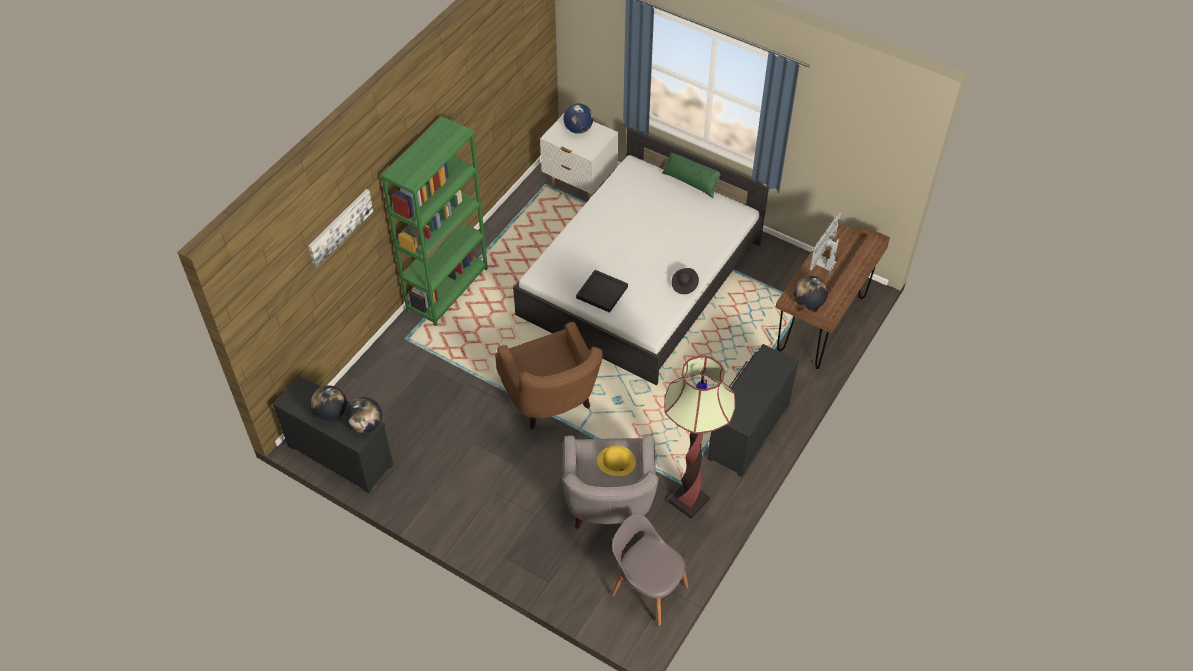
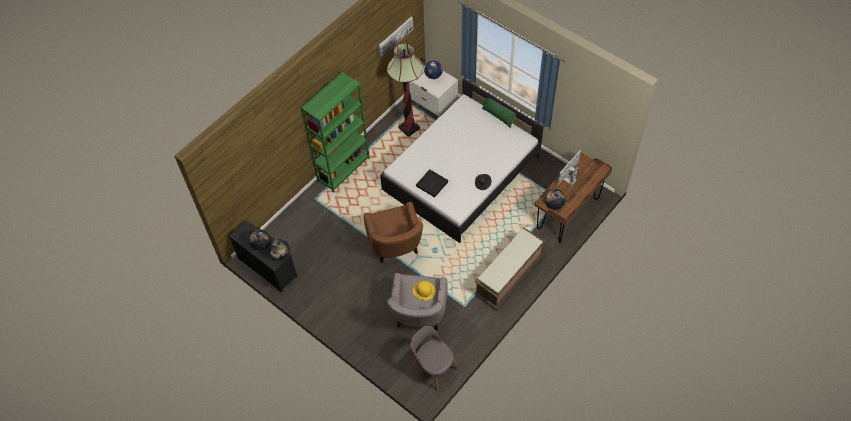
camera: 10 degrees right, 5 degrees up
(339, 227) = (274, 137): picture -> picture (395, 36)
(689, 501) = (467, 317): floor lamp -> floor lamp (409, 128)
(746, 430) = (509, 277): black dresser -> brown bench

